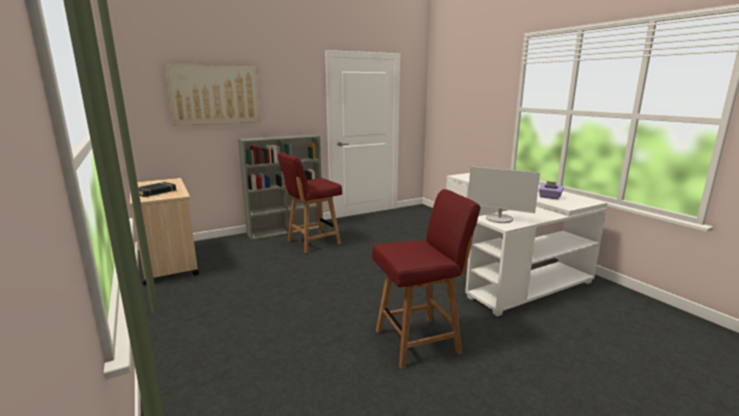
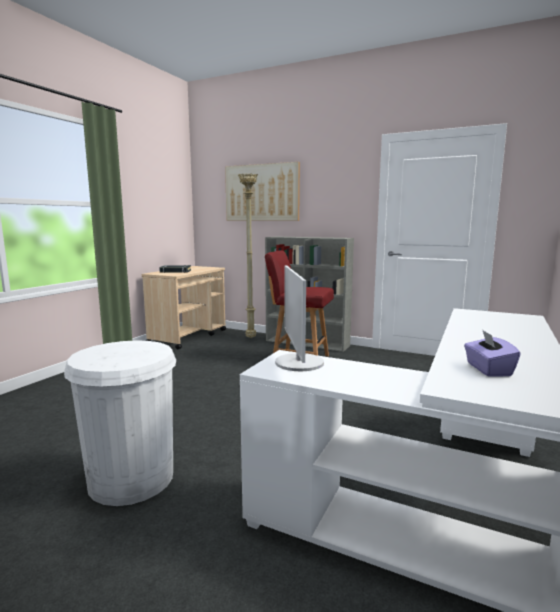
camera: 55 degrees right, 5 degrees down
(232, 242) = (250, 338): none -> beige floor lamp
(419, 341) = (131, 479): red chair -> white trash can

